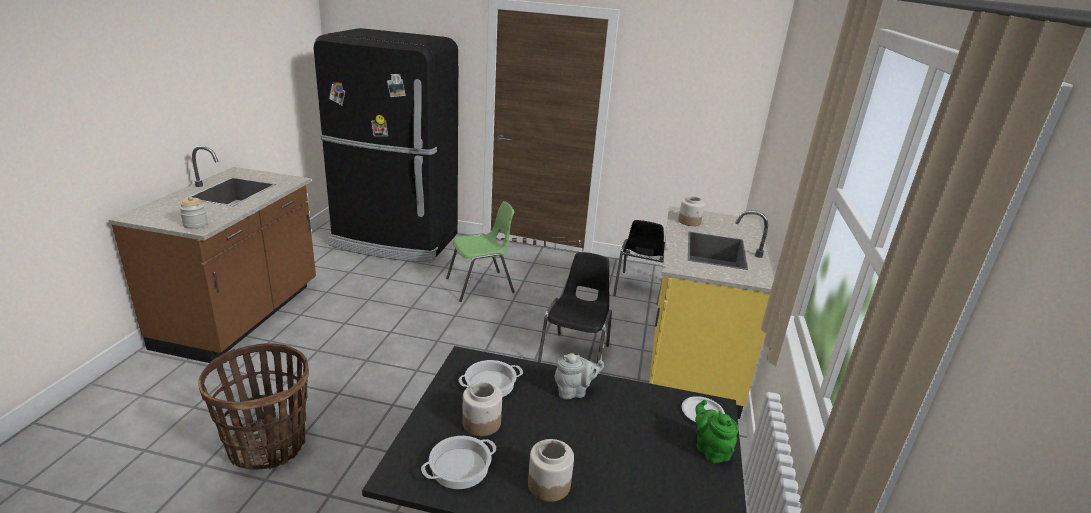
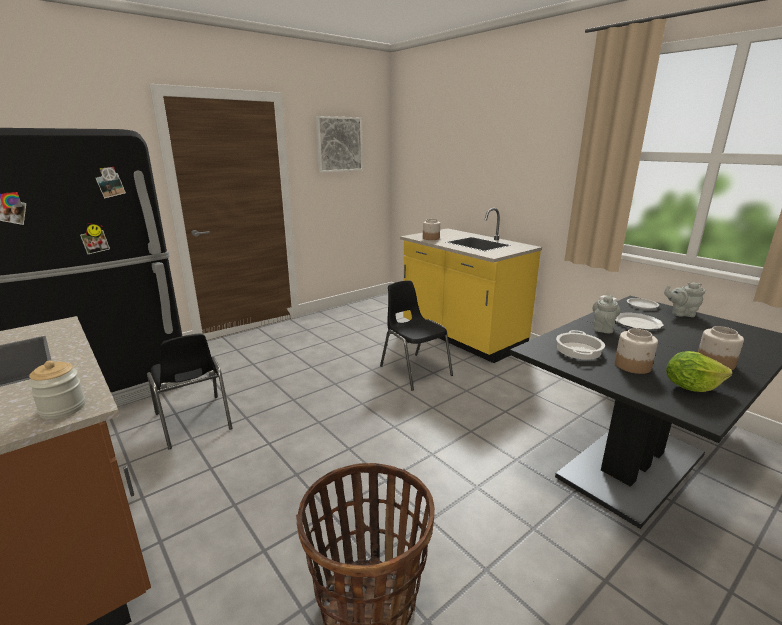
camera: 50 degrees left, 5 degrees down
(460, 467) = (690, 387): cooking pot -> lettuce
(481, 286) = (269, 371): green chair -> none
(623, 415) = (637, 323): none -> plate
(640, 288) = (366, 319): black chair -> black chair (193, 422)
(686, 75) = (339, 144): none -> picture
(710, 450) = (681, 314): green teapot -> grey teapot

